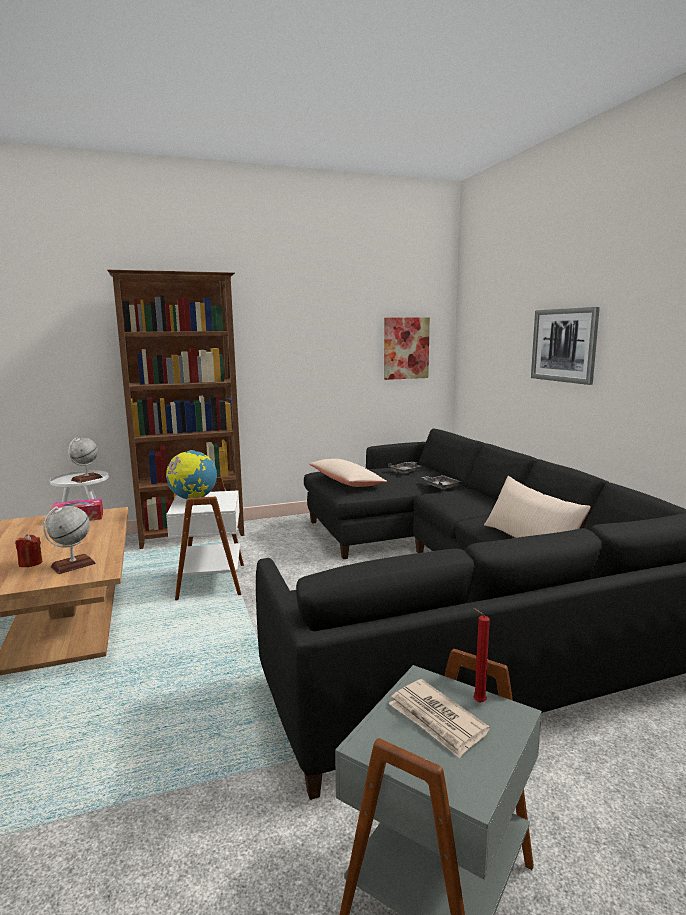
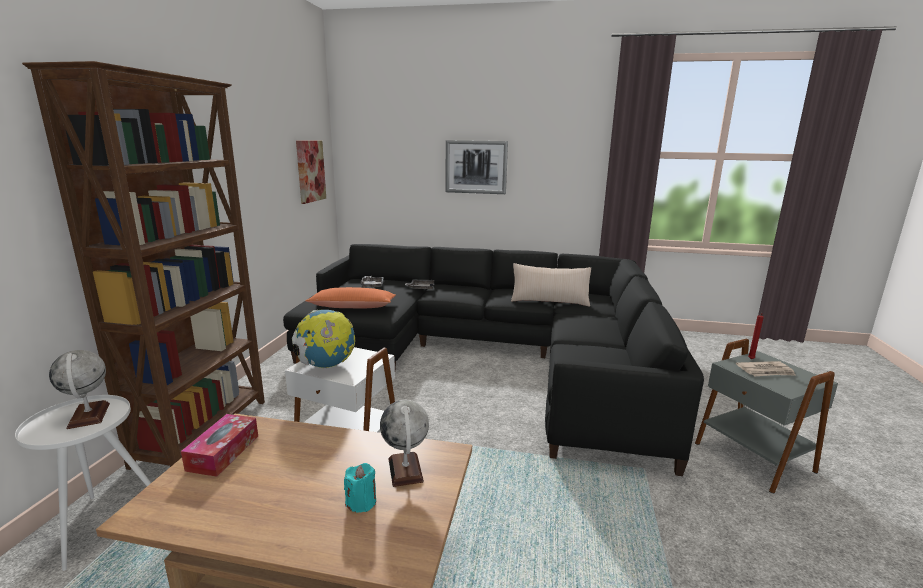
camera: 60 degrees left, 5 degrees up
(30, 563) = (361, 502): red candle -> turquoise candle
(346, 482) = (353, 307): beige pillow -> orange pillow

